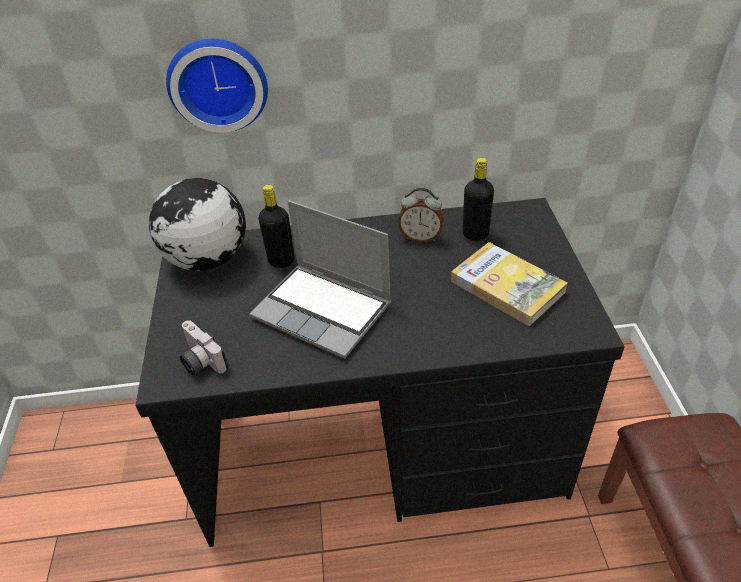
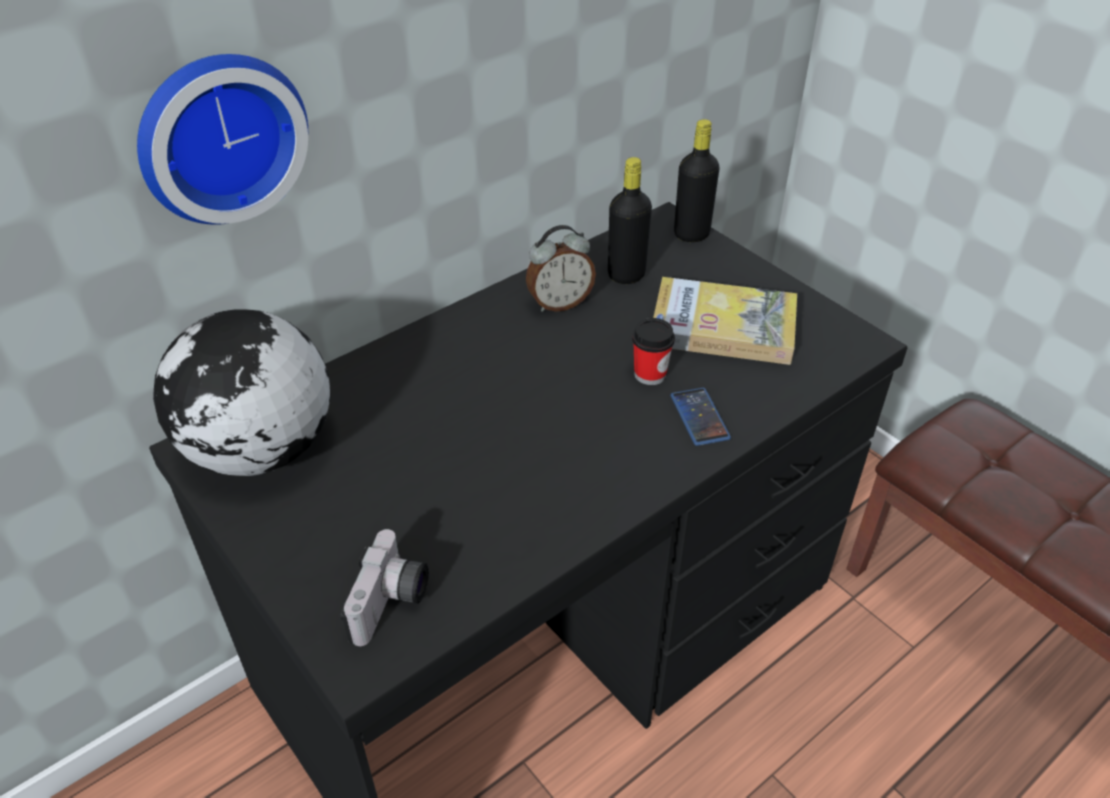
camera: 35 degrees left, 0 degrees up
(200, 361) = (392, 604): camera -> camera turned 90 degrees counterclockwise
(281, 261) = (386, 407): black bottle -> black bottle (691, 234)
(324, 311) = (516, 451): laptop -> none
(435, 298) = (650, 374): none -> cup
(441, 334) = (699, 417): none -> phone

